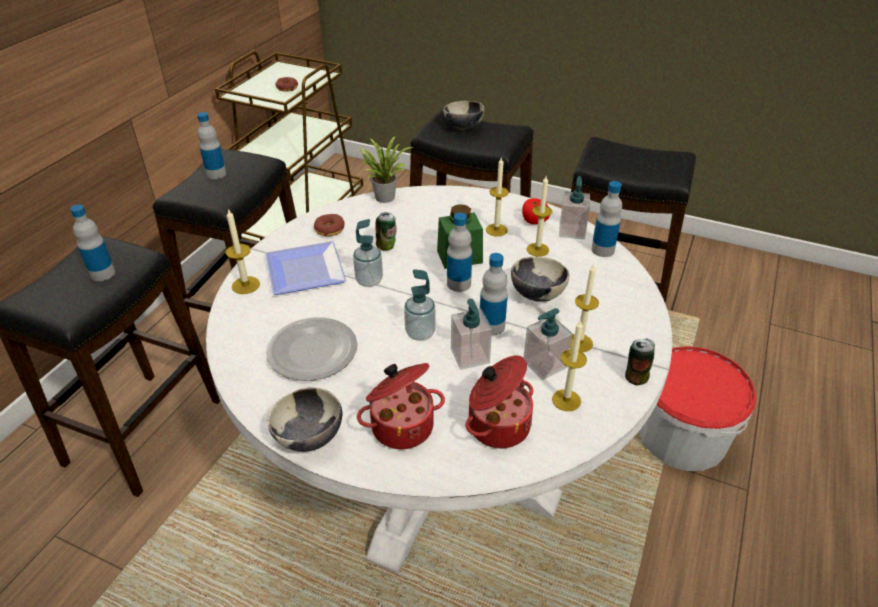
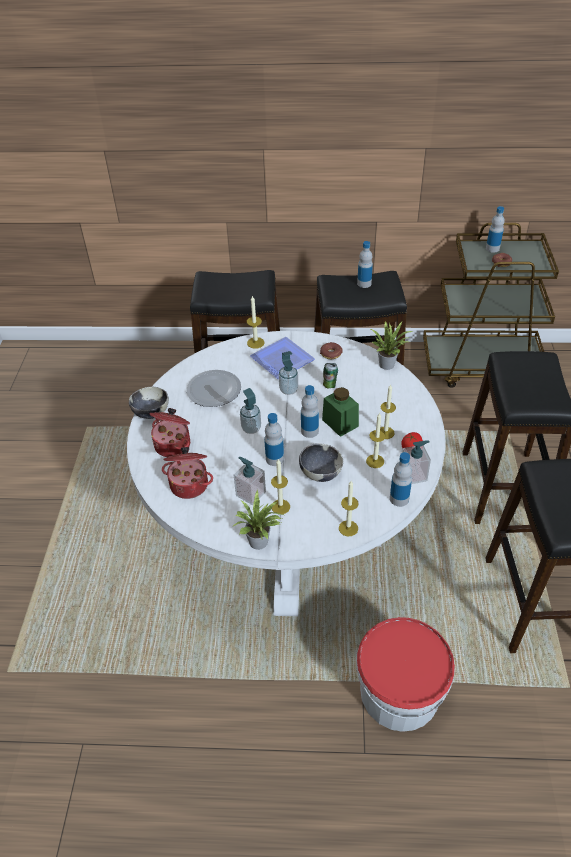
camera: 70 degrees right, 5 degrees up
(102, 274) = (240, 290): bottle -> bottle (492, 248)
(463, 127) = (533, 373): bowl -> none
(470, 356) = (241, 456): soap dispenser -> none
(566, 400) = (223, 511): candle -> candle (348, 528)
(636, 377) = (260, 543): can -> potted plant

